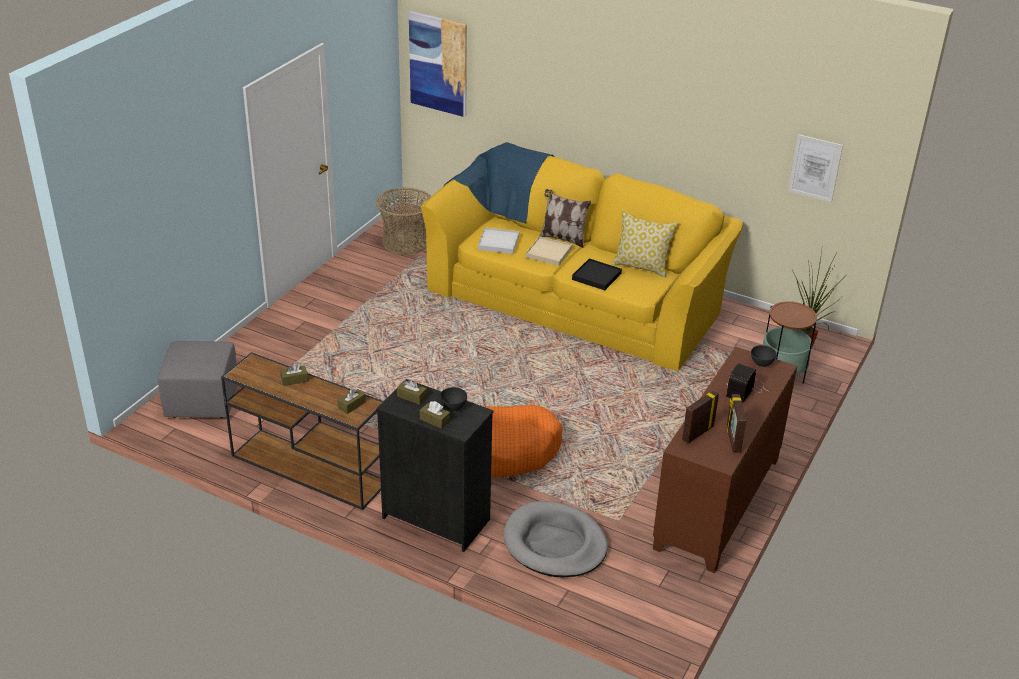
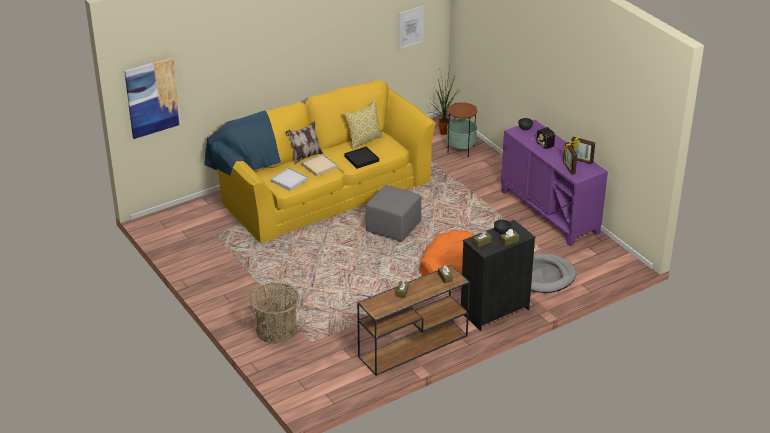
camera: 60 degrees left, 0 degrees up
(201, 401) = (304, 375): grey ottoman -> grey ottoman (393, 228)
(405, 242) = (190, 235): basket -> basket (276, 330)
(718, 503) = (550, 212): brown cabinet -> purple cabinet

